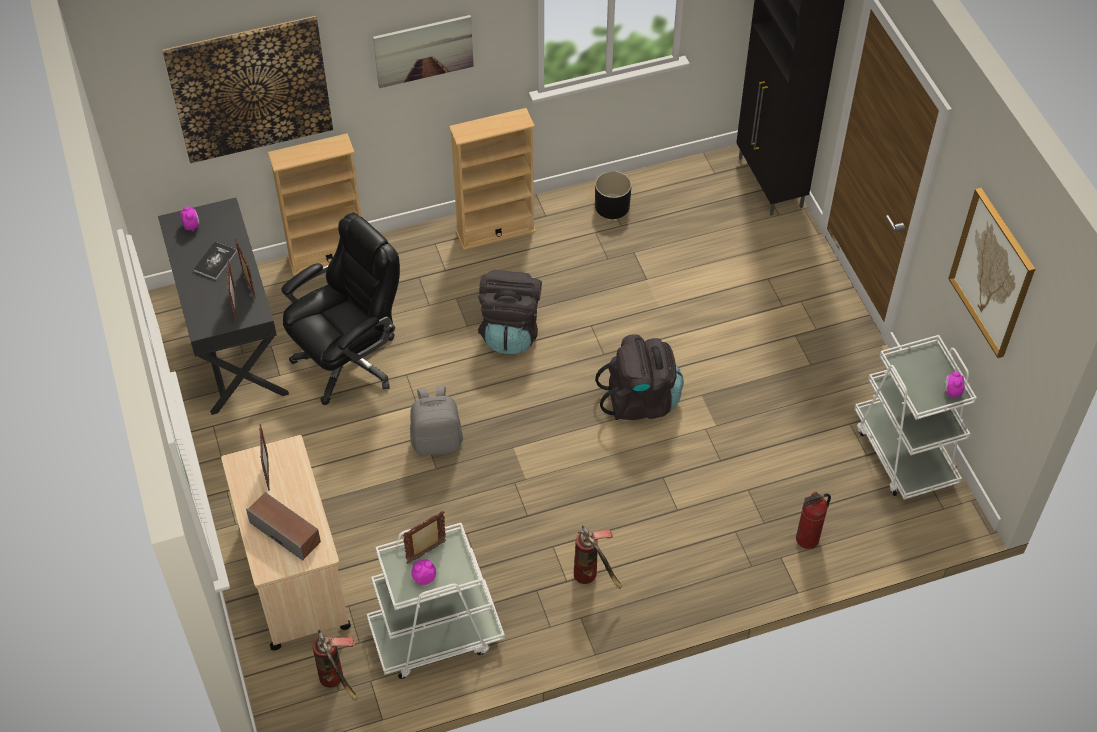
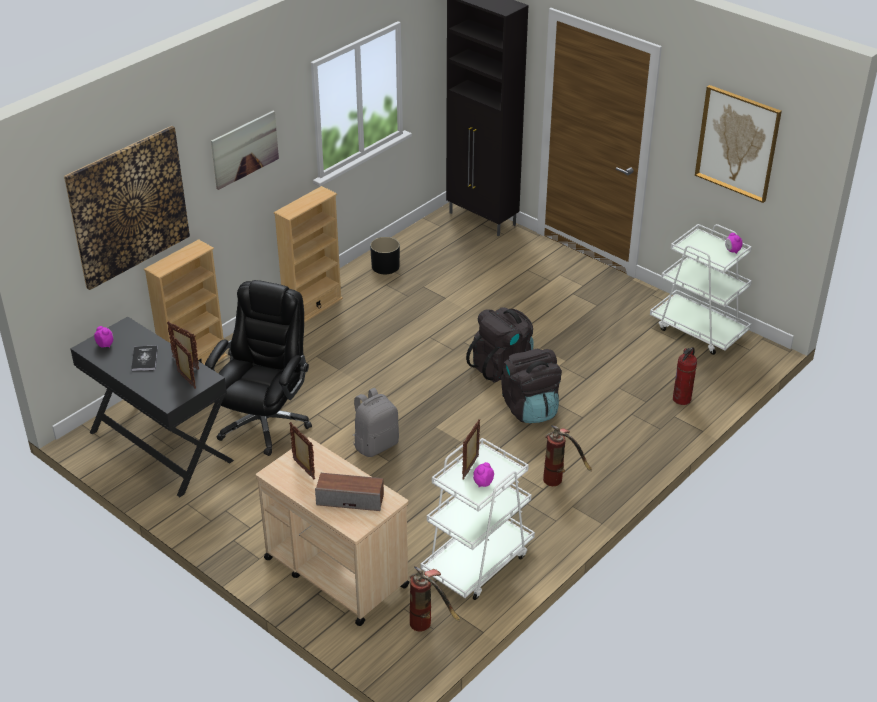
camera: 30 degrees left, 15 degrees down
(510, 331) = (374, 360): black backpack -> black backpack (530, 408)

